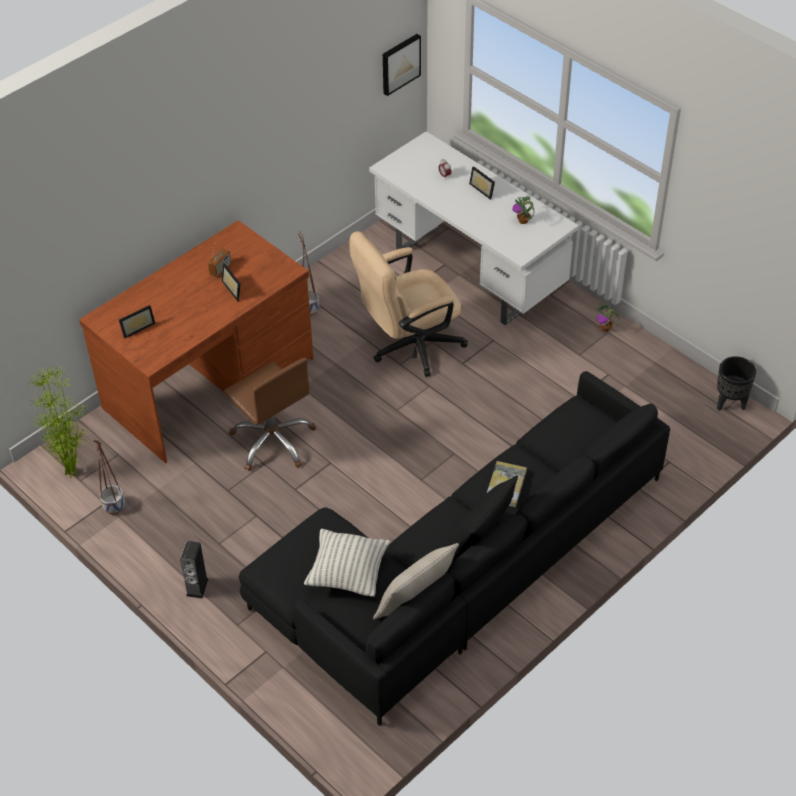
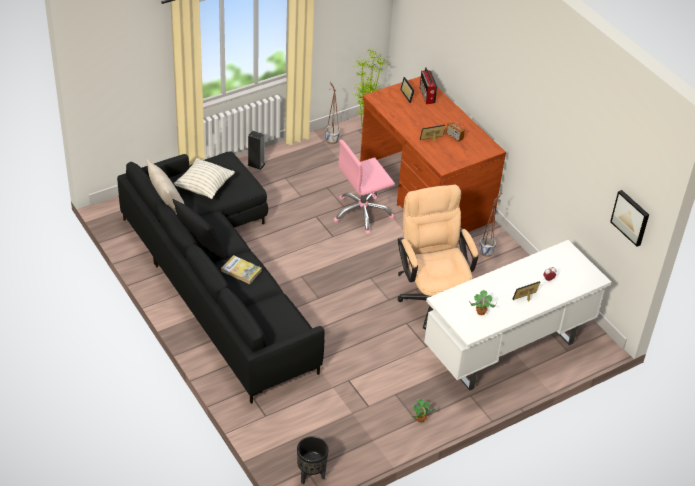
camera: 100 degrees right, 5 degrees down
(133, 308) = (427, 96): none -> radio
(273, 440) = (362, 213): brown office chair -> pink office chair

